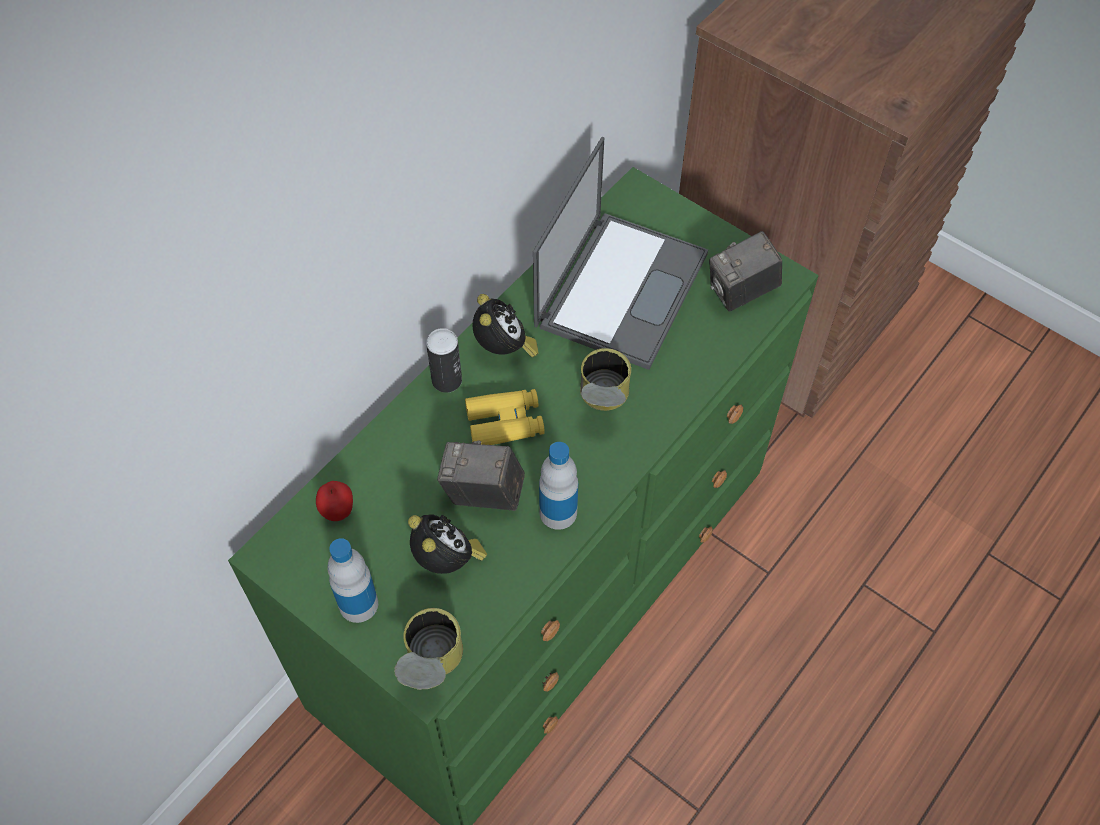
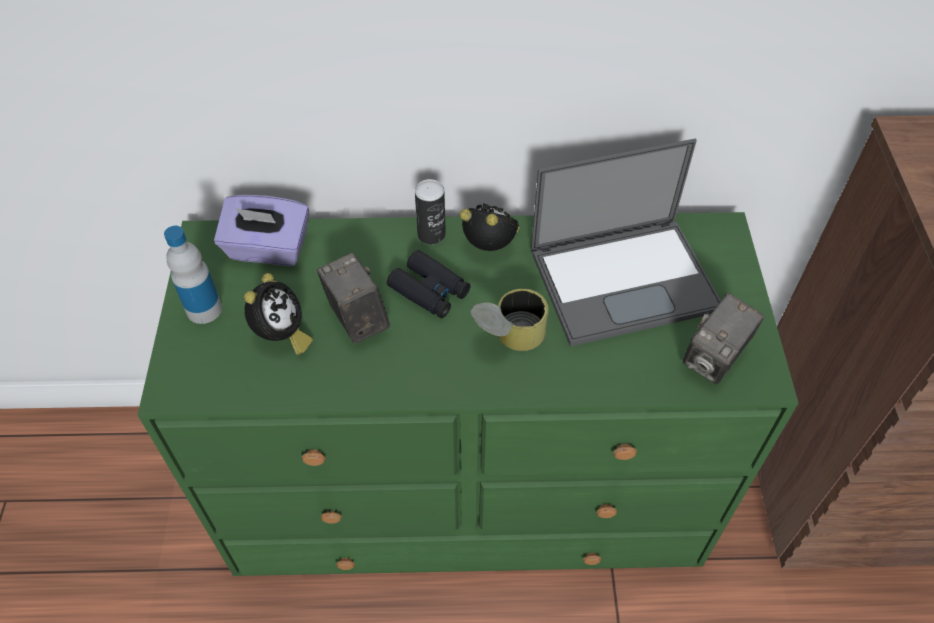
camera: 50 degrees right, 5 degrees down
(338, 511) = (268, 249): apple -> purple tissue box
(430, 667) = (185, 384): can -> none
(503, 349) = (491, 248): alarm clock -> alarm clock turned 105 degrees counterclockwise
(505, 423) = (429, 291): yellow binoculars -> black binoculars
(558, 512) = (383, 375): bottle -> none
(741, 292) = (714, 359): camera -> camera turned 75 degrees counterclockwise

